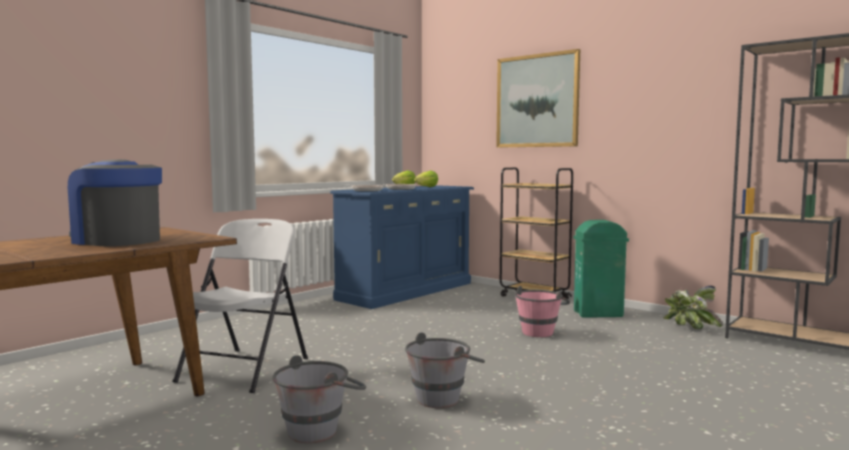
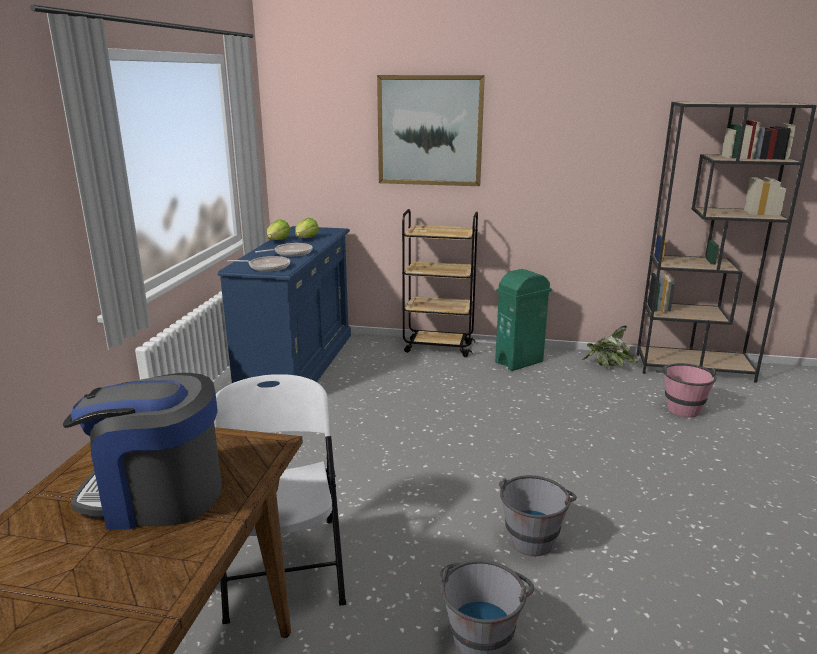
camera: 30 degrees left, 15 degrees up
(540, 331) = (500, 402): pink bucket -> pink bucket (681, 406)

